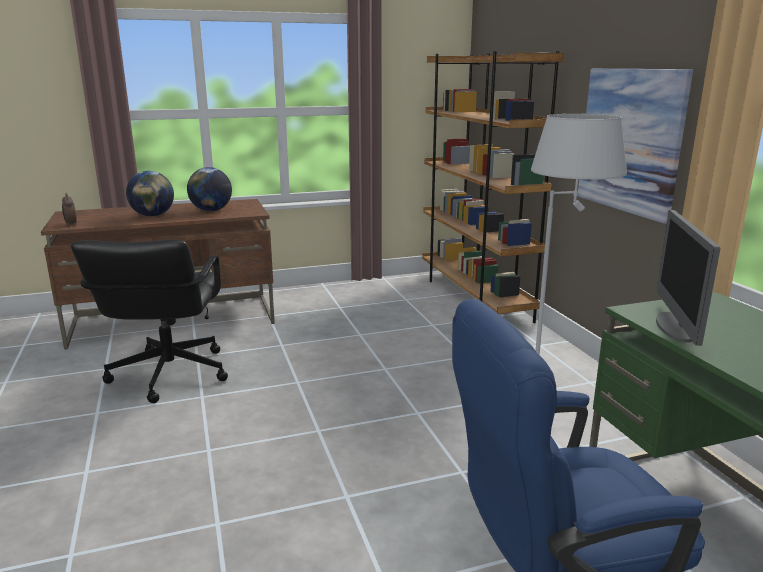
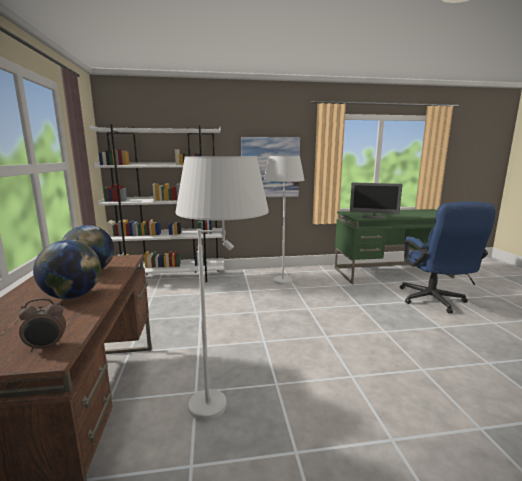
camera: 80 degrees left, 5 degrees down
(168, 374) = (228, 408): black office chair -> white floor lamp
(474, 297) = (170, 278): brown bookcase -> white bookcase

